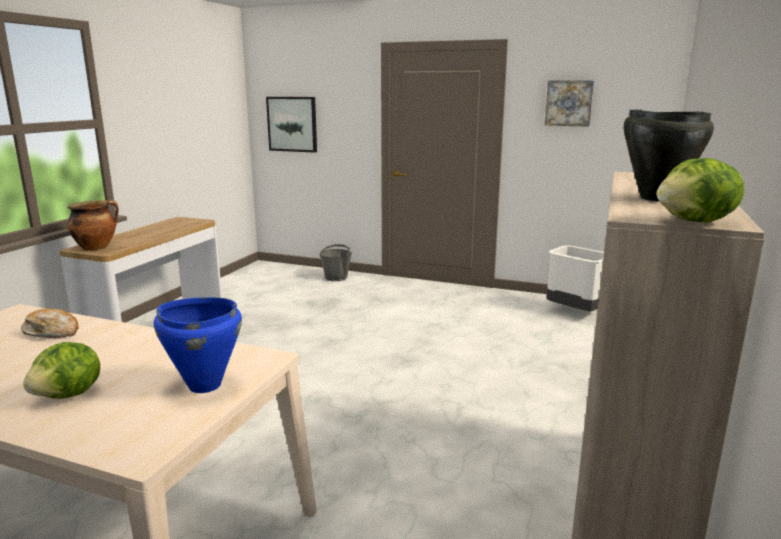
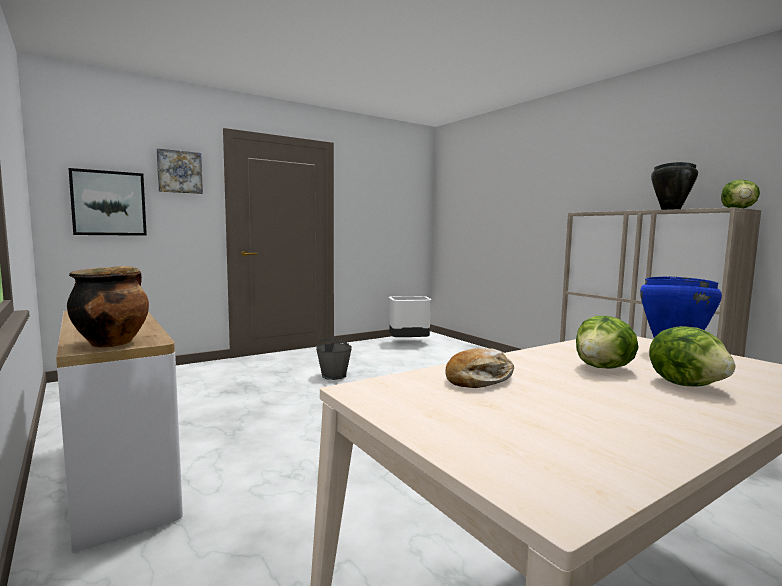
camera: 55 degrees left, 10 degrees down
(111, 362) = (603, 368): none -> lettuce
(336, 277) = (194, 370): grey bucket -> grey bucket (334, 375)
(569, 103) = (375, 194): picture -> picture (179, 172)

